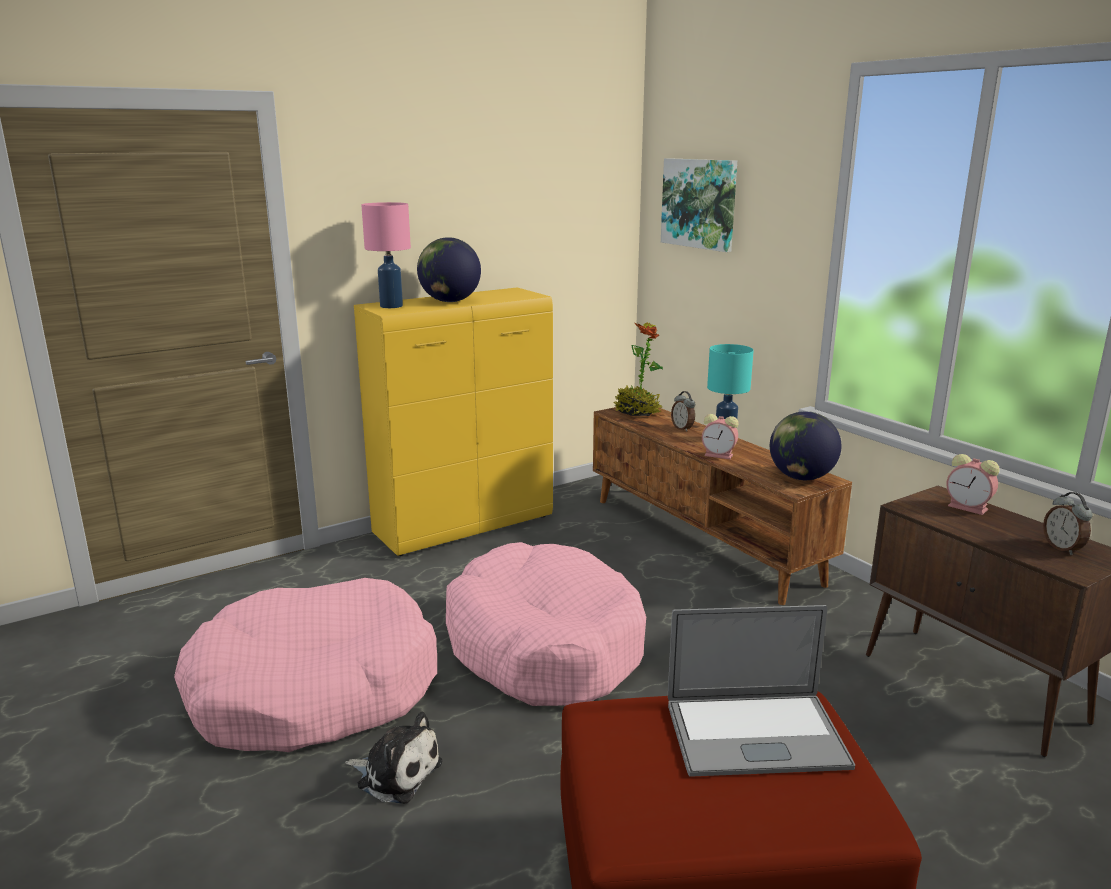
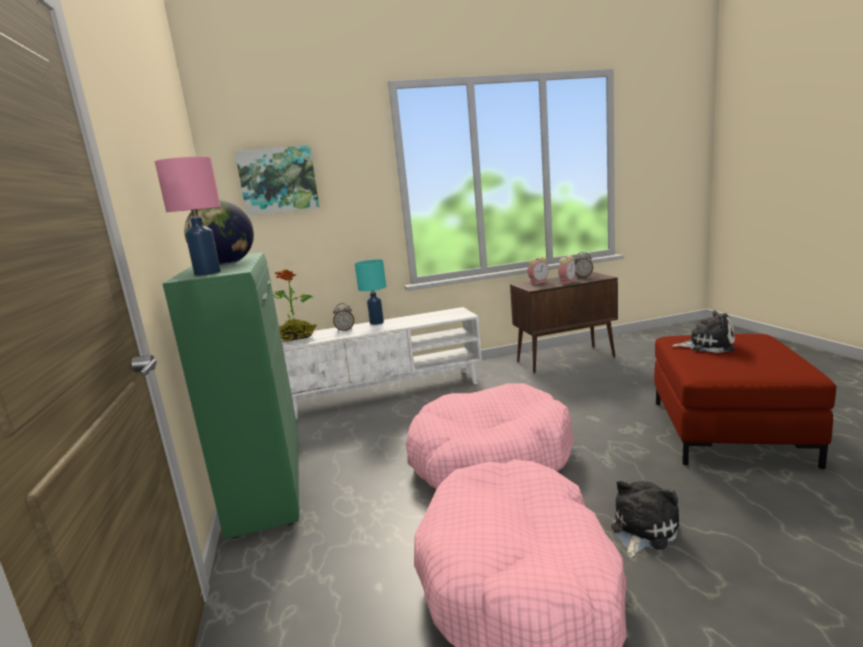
camera: 70 degrees left, 5 degrees down
(465, 526) = (268, 482): yellow cabinet -> green cabinet
(703, 540) = (386, 393): brown tv stand -> white tv stand
(720, 455) = (401, 325): alarm clock -> alarm clock (567, 282)
(755, 734) = (707, 345): laptop -> plush toy
(801, 477) = (450, 313): globe -> none

